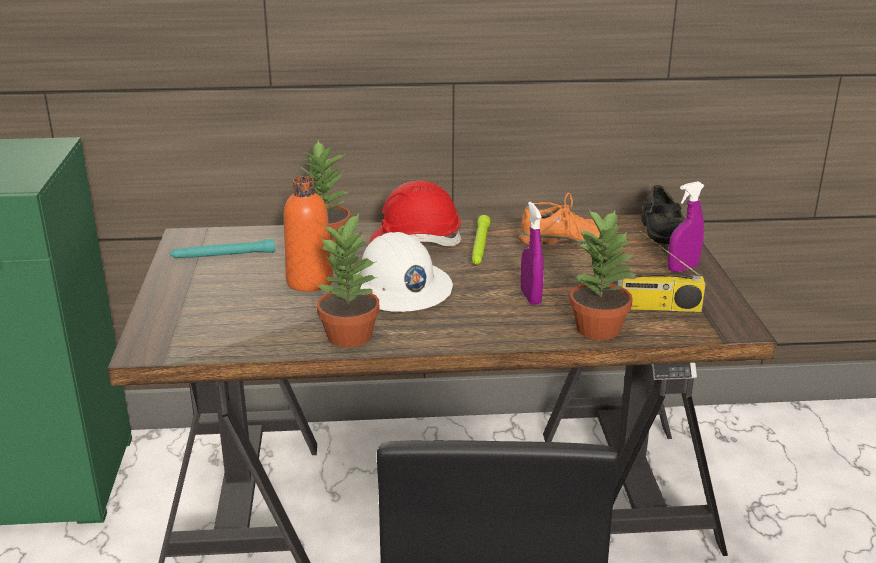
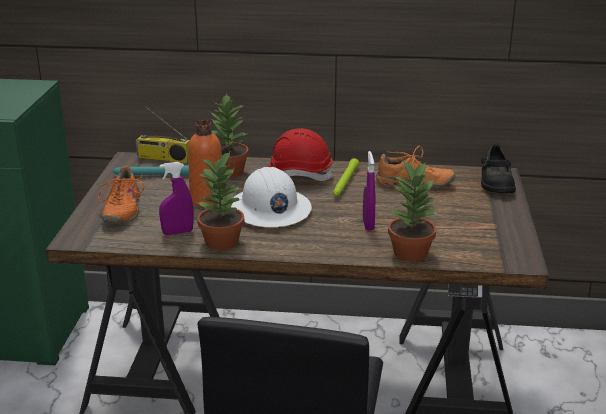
camera: 10 degrees right, 0 degrees up
(198, 305) = (121, 210): none -> orange shoe
(658, 307) = (464, 240): radio -> radio (163, 158)
(682, 268) = (498, 212): purple spray bottle -> purple spray bottle (178, 232)

